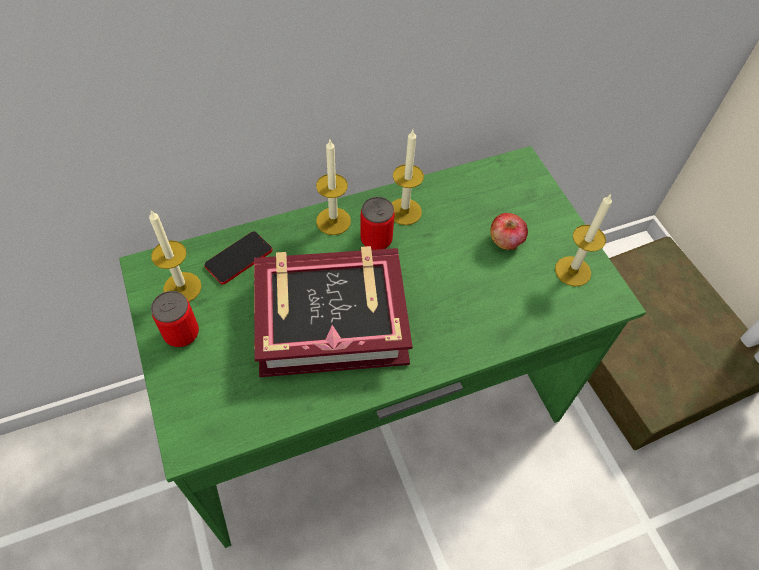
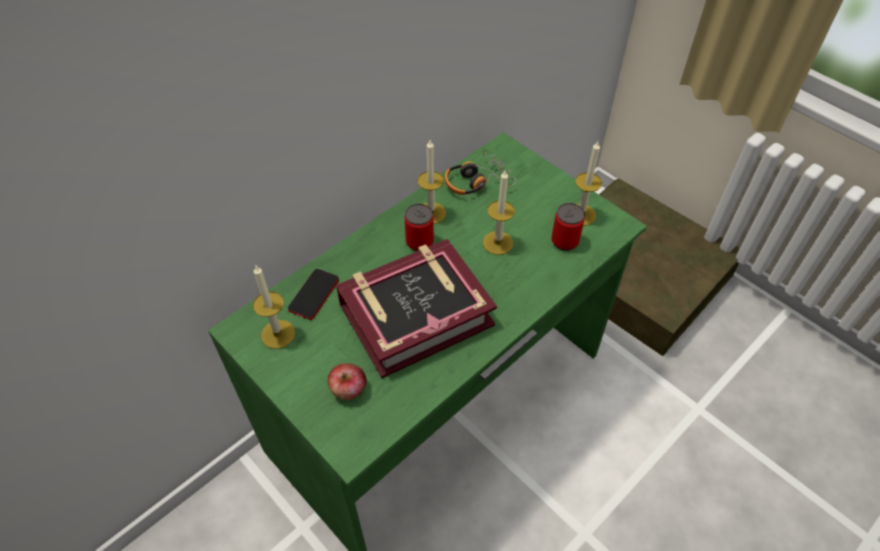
camera: 20 degrees left, 5 degrees down
(181, 333) = (297, 369): can -> can (564, 241)
(333, 221) = (377, 239): candle -> candle (497, 243)
(473, 192) = (477, 181): none -> headphones
(505, 241) = (520, 209): apple -> apple (348, 390)

